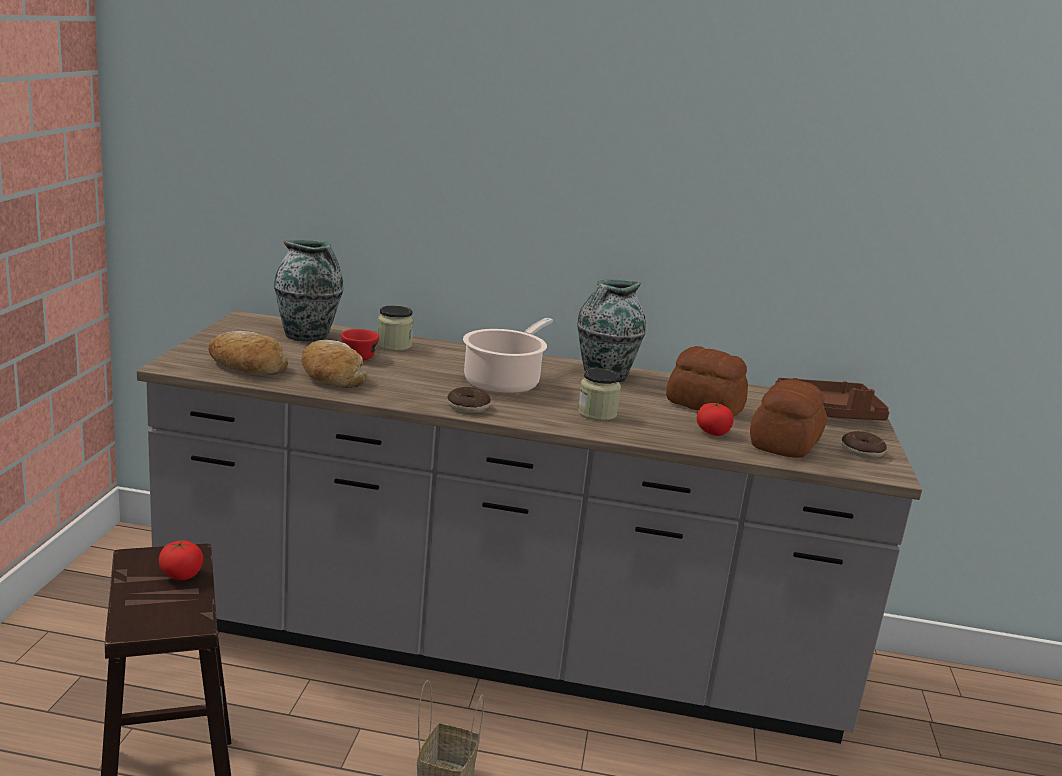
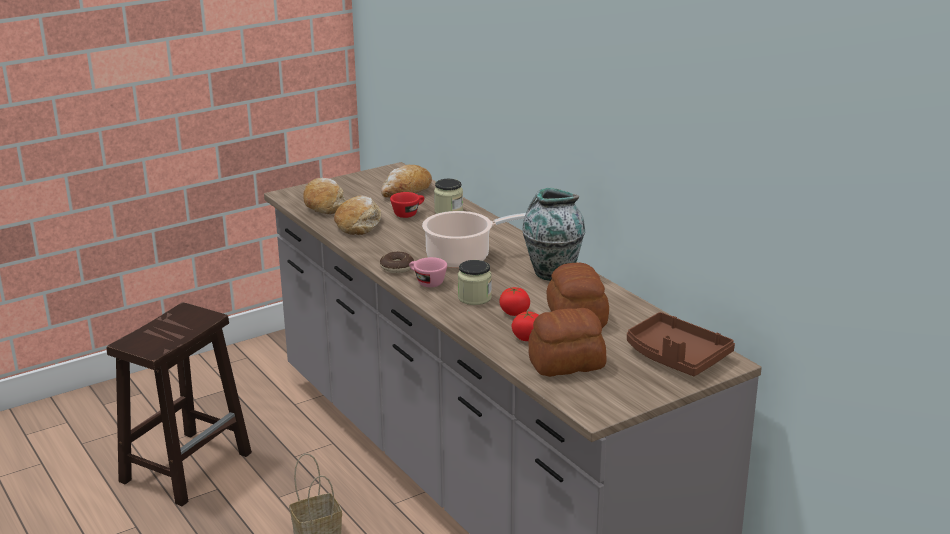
camera: 50 degrees right, 5 degrees up
(181, 575) = (187, 326): tomato -> tomato (514, 312)
(308, 336) = (406, 191): vase -> bread
(525, 412) = (426, 282): none -> pink cup
(862, 452) = (617, 392): donut -> none

